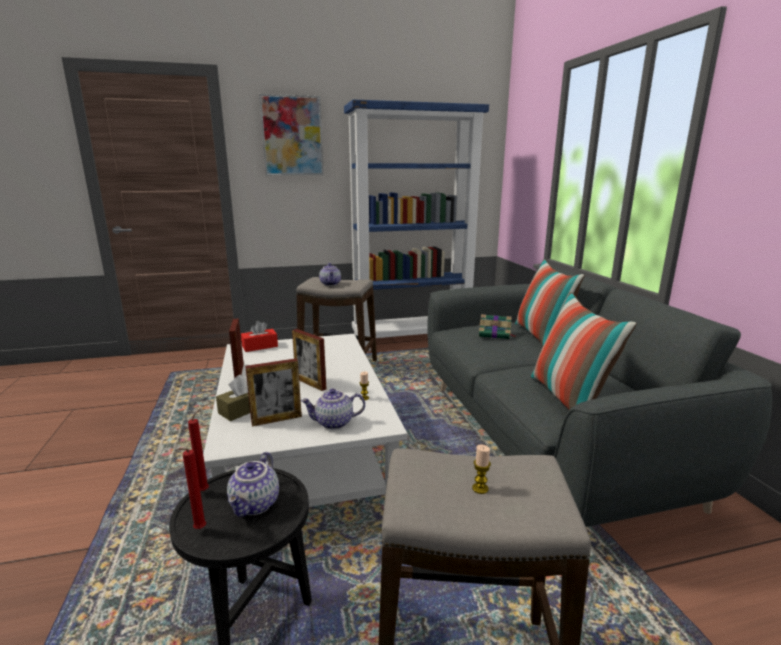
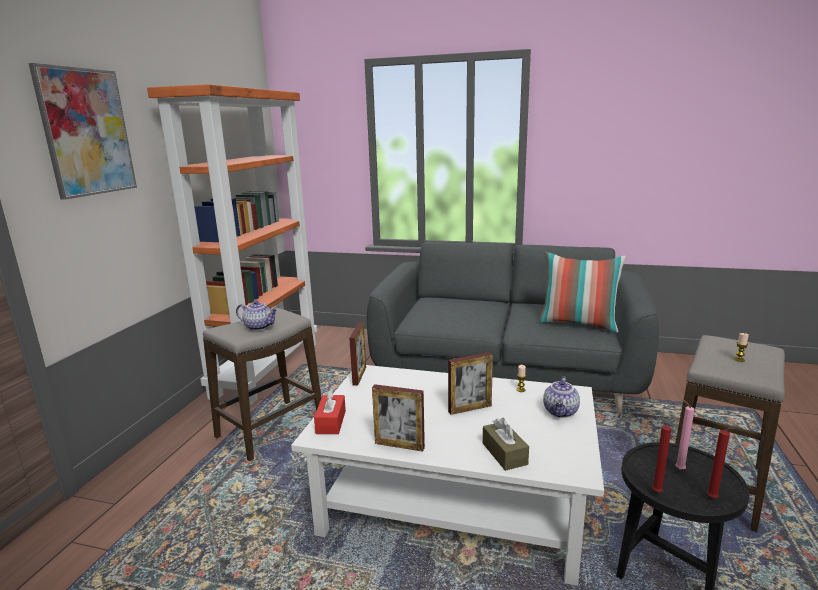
camera: 60 degrees left, 0 degrees up
(256, 505) = (678, 469): teapot -> pink candle
(276, 420) = (539, 438): picture frame -> picture frame (359, 376)
(412, 339) = (267, 368): blue bookcase -> orange bookcase
(495, 334) = (448, 310): book -> none
(541, 337) = (469, 300): pillow -> none

